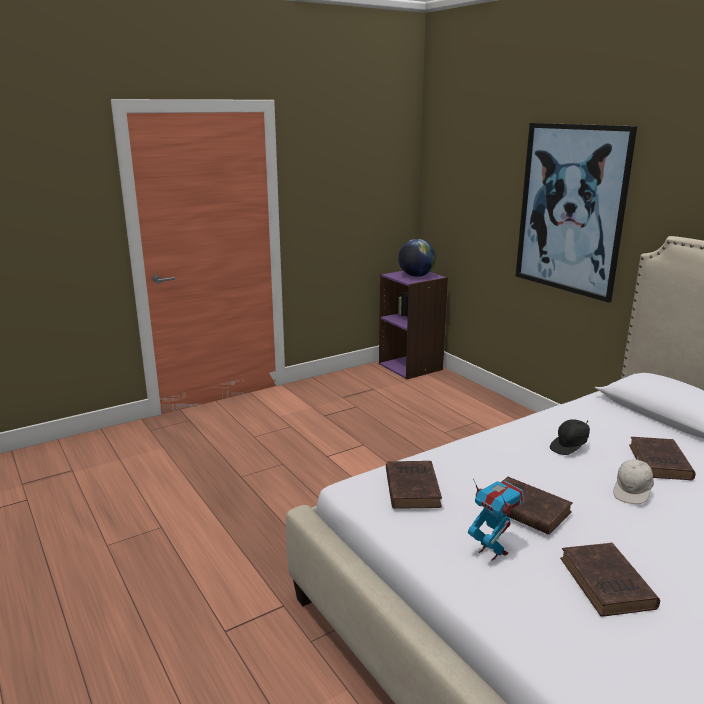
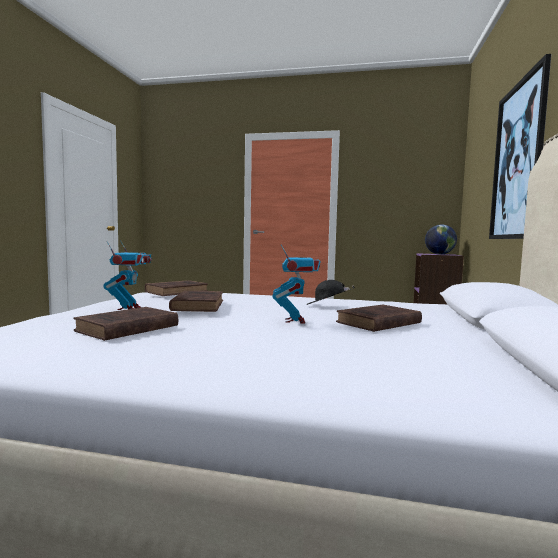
camera: 45 degrees right, 15 degrees down
(632, 492) = (295, 321): white cap -> toy robot

